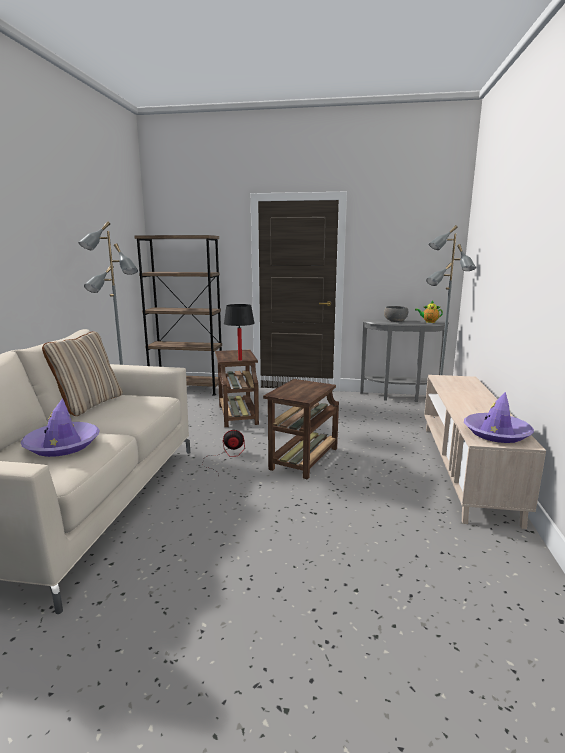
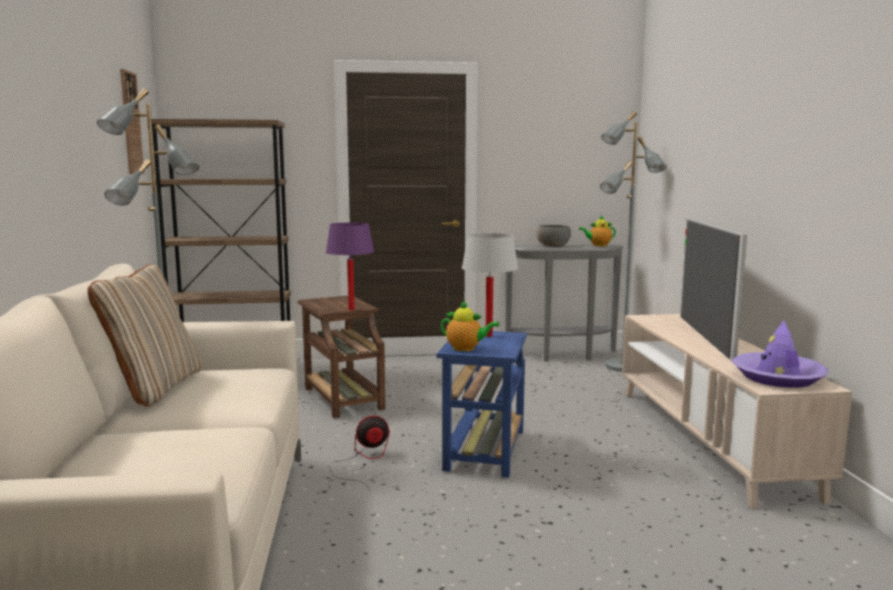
camera: 15 degrees left, 5 degrees down
(62, 445) = (169, 450): purple hat -> none
(121, 239) = (131, 123): none -> wall clock
(240, 360) = (351, 310): black table lamp -> purple table lamp
(284, 393) = (466, 349): none -> teapot
(303, 460) = (484, 452): brown side table -> blue side table
(308, 385) = (488, 336): none -> white table lamp
(470, 396) = (703, 336): none -> television

